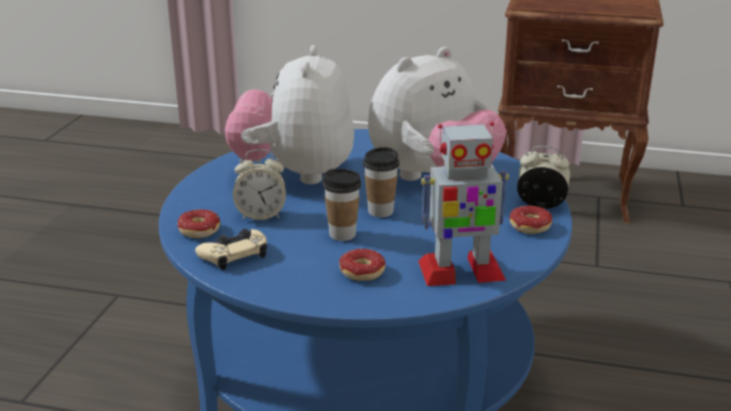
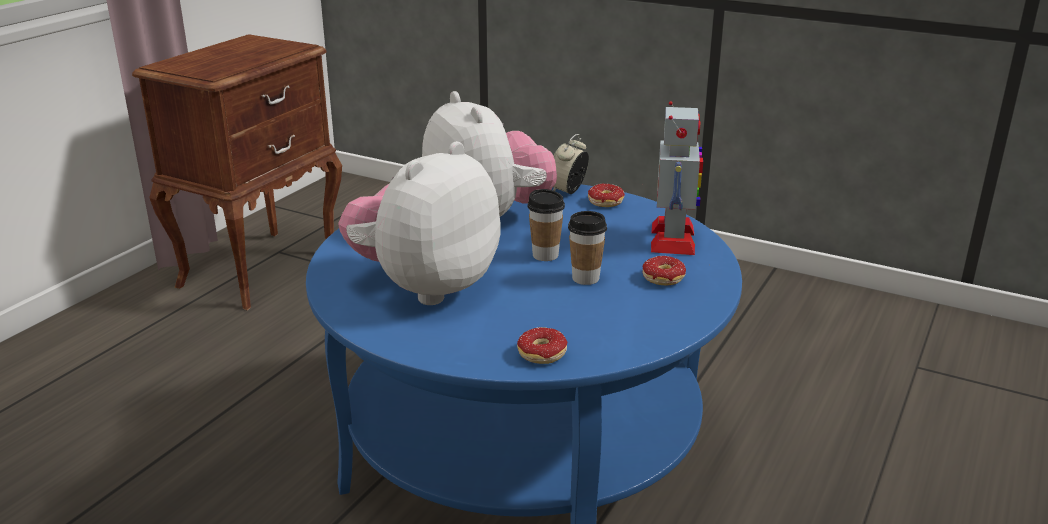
camera: 75 degrees left, 0 degrees up
(234, 254) = (607, 337): beige game controller -> none
(261, 215) = (521, 315): alarm clock -> none
(295, 173) = (425, 287): plush toy -> plush toy turned 105 degrees clockwise

